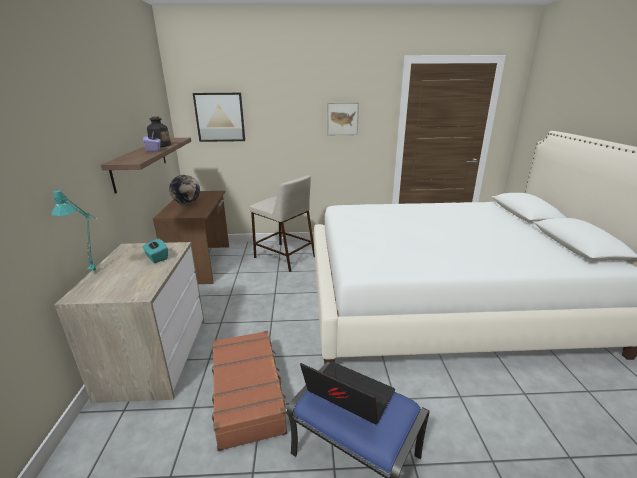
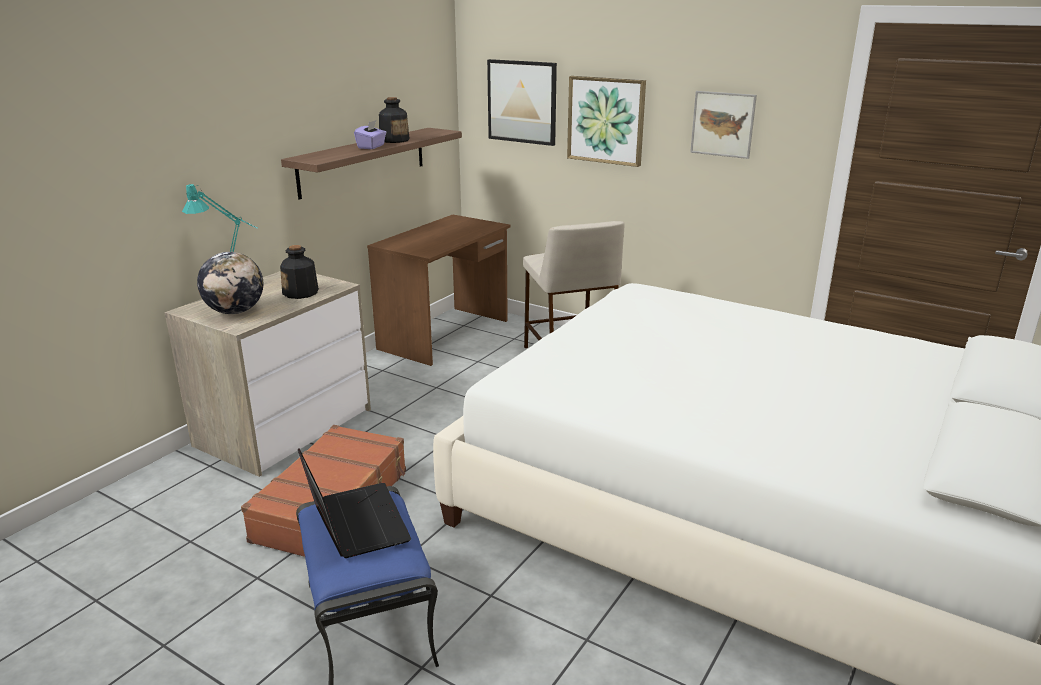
camera: 35 degrees right, 0 degrees up
(156, 258) = (301, 293): turquoise tissue box -> bottle
(187, 203) = (434, 233): globe -> globe (235, 312)
(276, 123) = (606, 120): none -> picture

